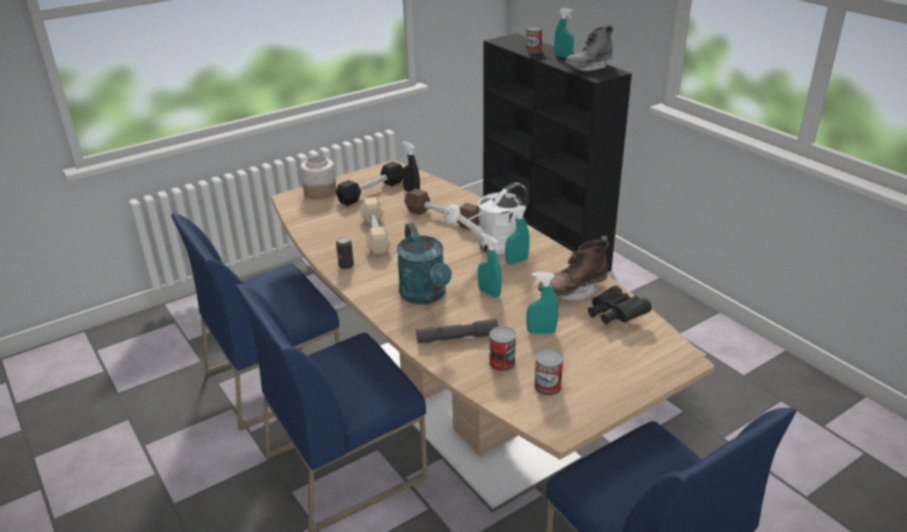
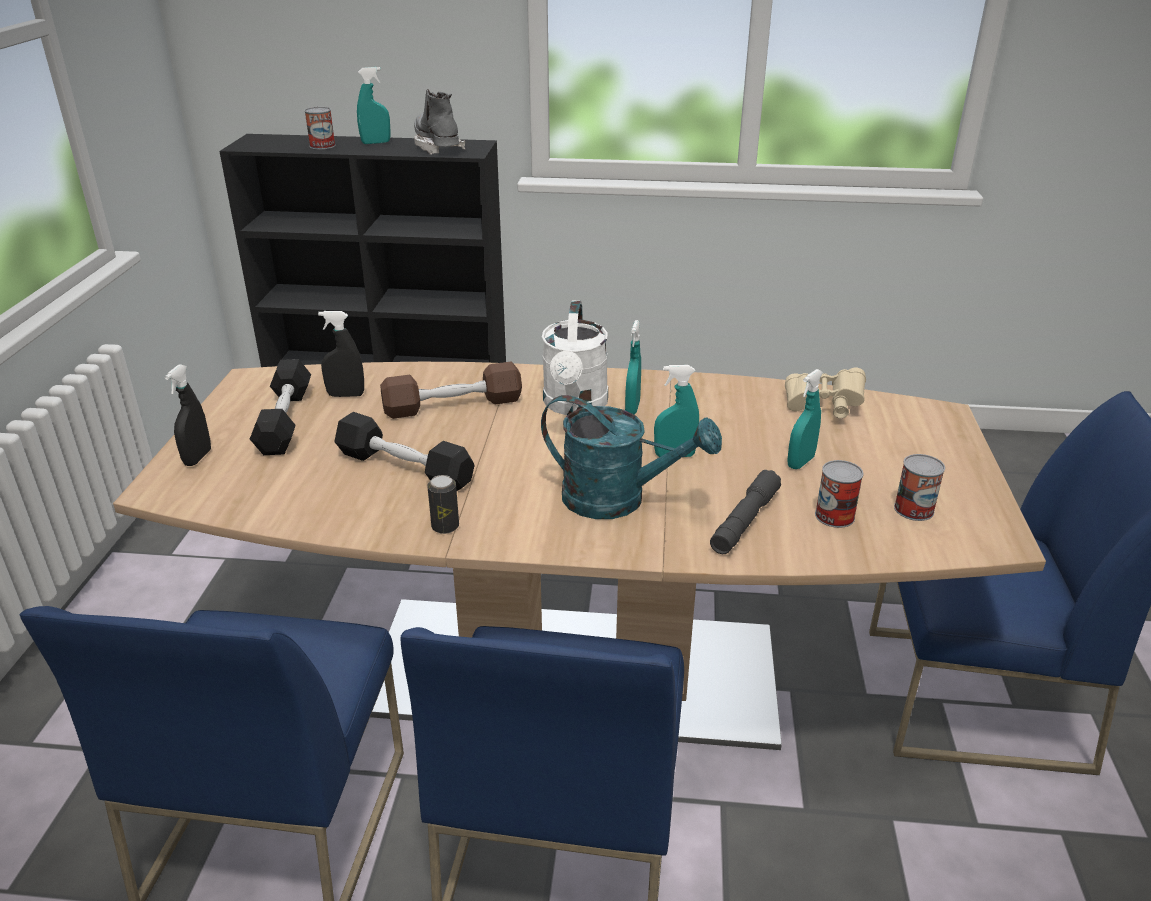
camera: 50 degrees left, 0 degrees up
(319, 192) = (197, 458): jar -> black spray bottle
(375, 234) = (404, 468): beige dumbbell -> black dumbbell
(572, 291) = (744, 407): brown boot -> none
(588, 68) = (437, 147): grey boot -> grey boot turned 150 degrees clockwise
(614, 316) = (822, 408): black binoculars -> beige binoculars

